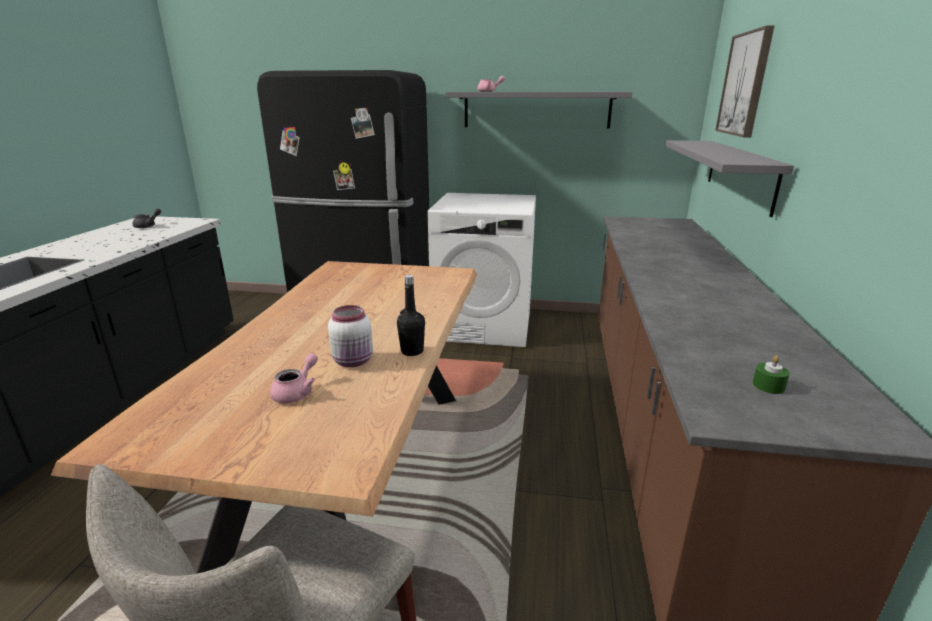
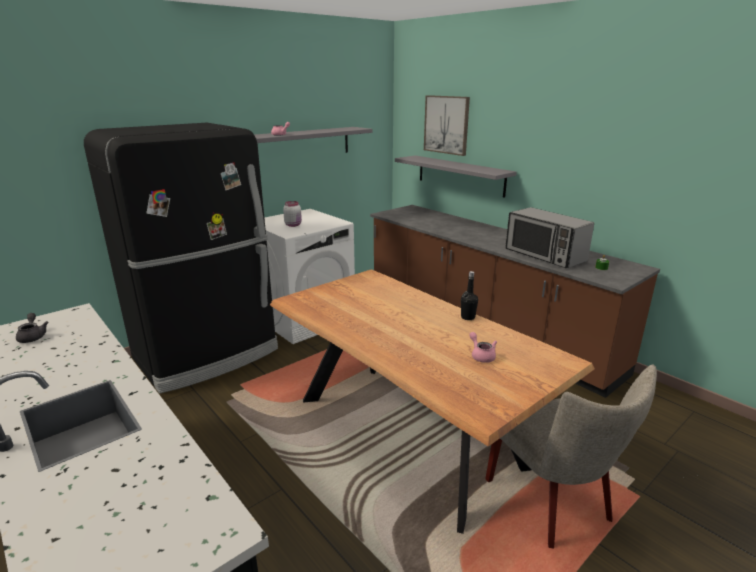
camera: 50 degrees left, 0 degrees up
(354, 361) = (461, 333): white jar -> white jar (293, 225)
(704, 326) = (544, 255): none -> microwave

